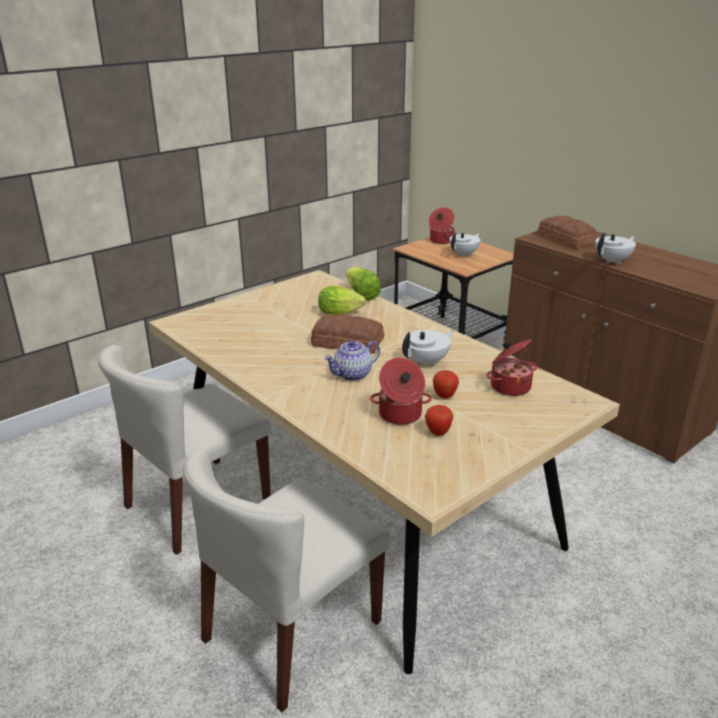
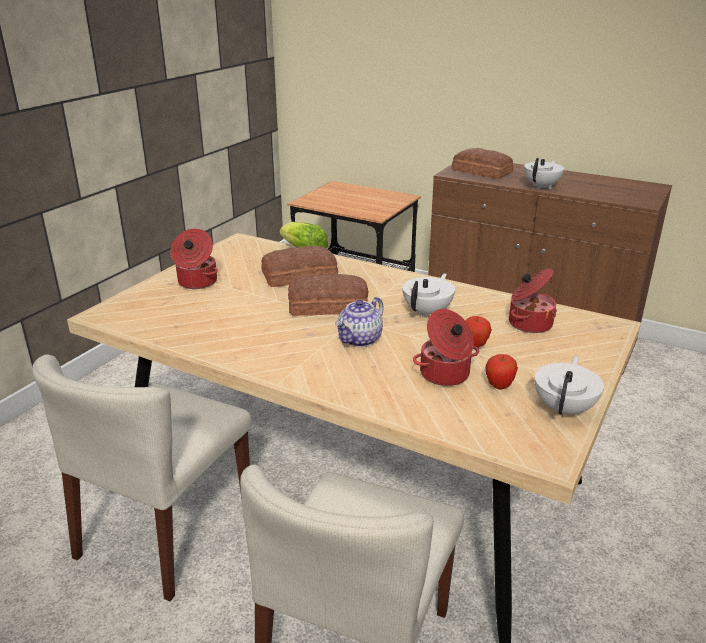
camera: 20 degrees left, 0 degrees up
(342, 313) = (298, 275): lettuce -> bread
(440, 241) = (332, 191): cooking pot -> cooking pot (196, 282)
(464, 254) = (365, 201): white teapot -> white teapot (564, 408)

